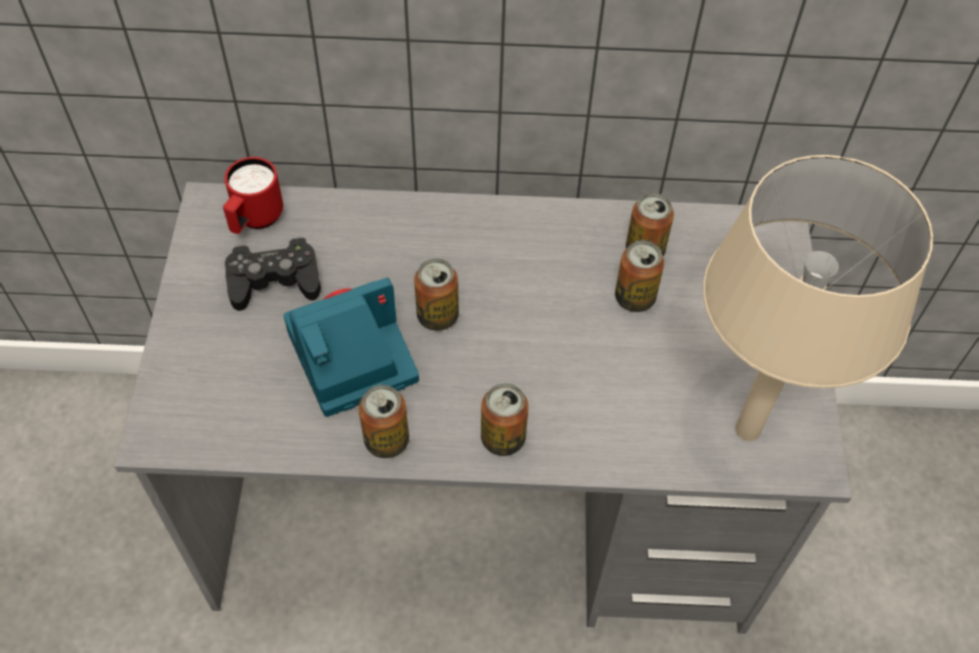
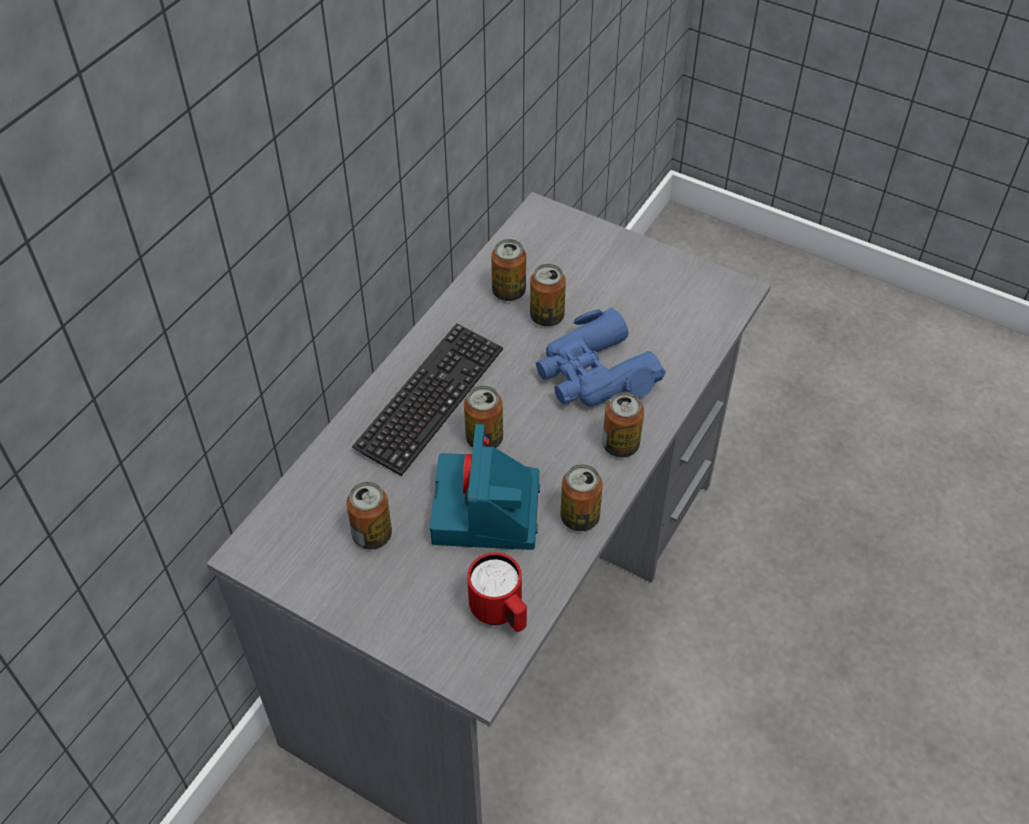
camera: 60 degrees left, 5 degrees down
(255, 220) = (294, 525): red mug -> red mug (500, 614)
(274, 281) = (372, 535): black game controller -> can
(458, 251) = (430, 399): none -> keyboard
(585, 374) = (594, 374): none -> blue binoculars
(748, 431) = (693, 309): beige table lamp -> none

